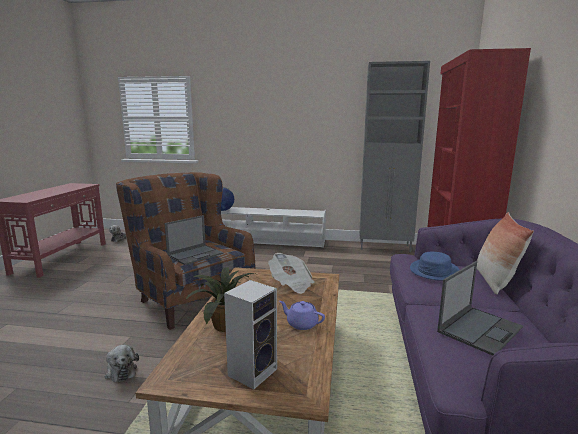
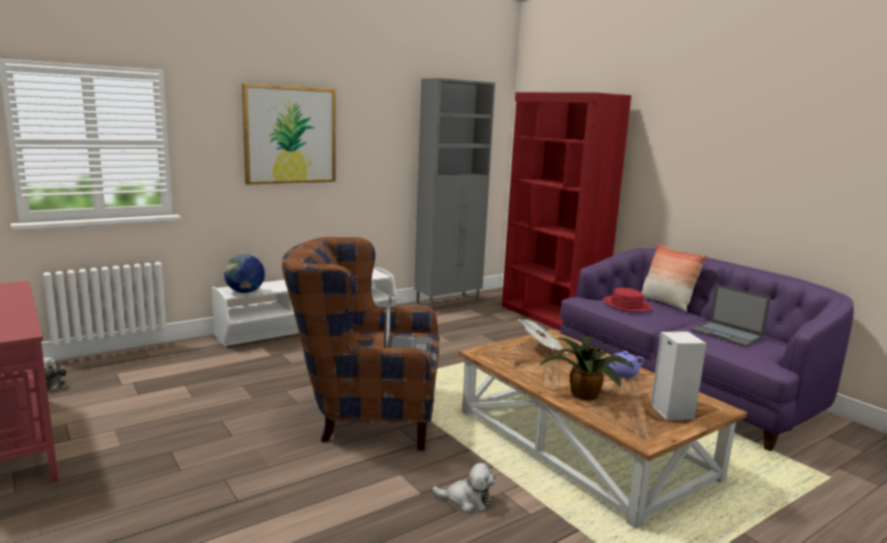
camera: 45 degrees left, 0 degrees up
(264, 112) = (290, 135): none -> picture
(434, 270) = (626, 305): blue hat -> red hat
(480, 329) = (728, 334): laptop -> laptop turned 135 degrees clockwise

